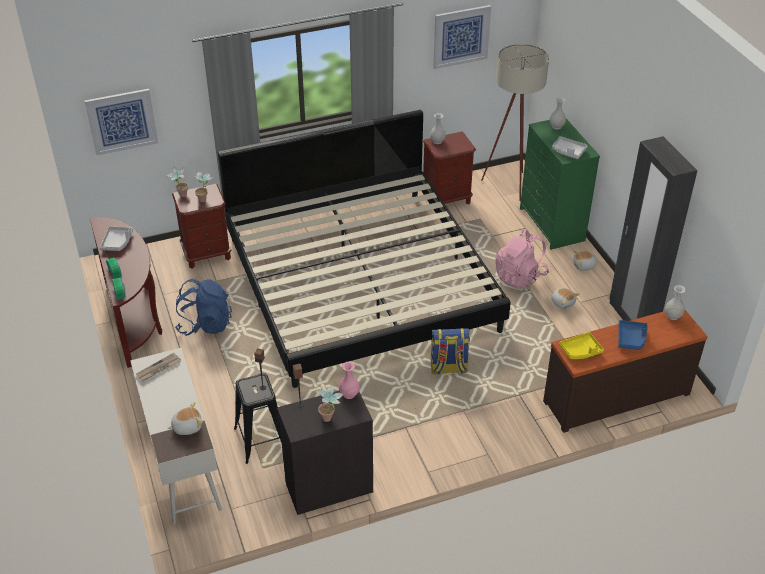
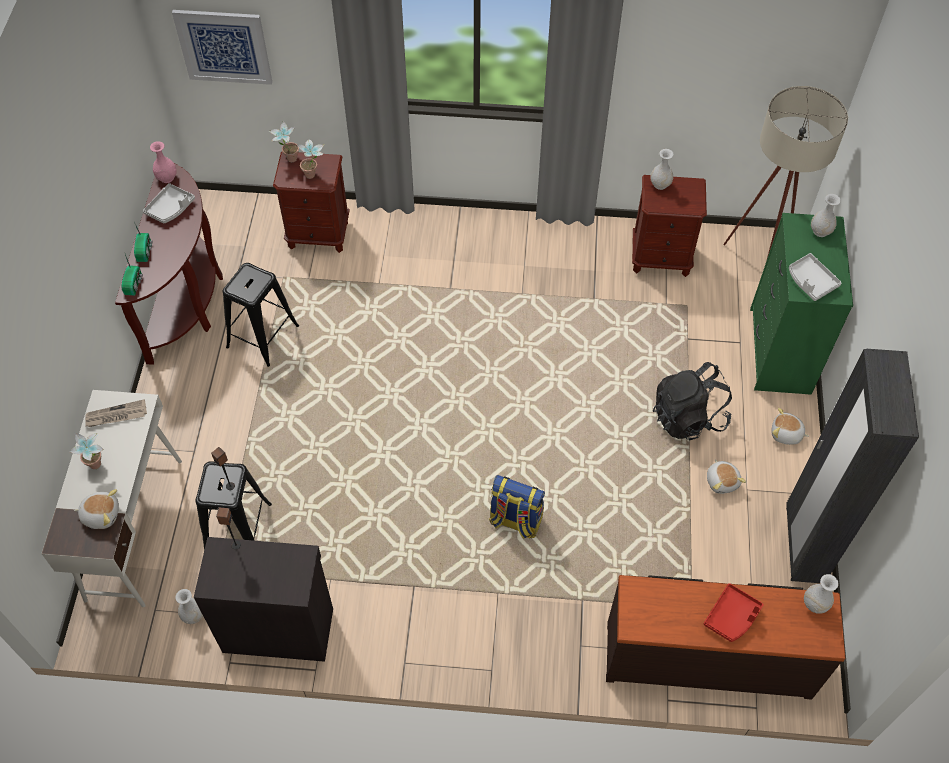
camera: 25 degrees right, 15 degrees up
(205, 324) = (262, 337): blue backpack -> black stool
(262, 501) = (194, 615): none -> white vase
(330, 419) = (257, 583): potted plant -> potted plant (97, 467)
(349, 394) = (301, 554): pink vase -> pink vase (166, 177)
(360, 283) = (478, 347): bed -> none
(461, 36) = (732, 51): picture -> none
(520, 276) = (688, 417): pink backpack -> black backpack
(580, 351) = (650, 606): yellow tray -> none
(631, 339) = (732, 617): blue tray -> red tray

